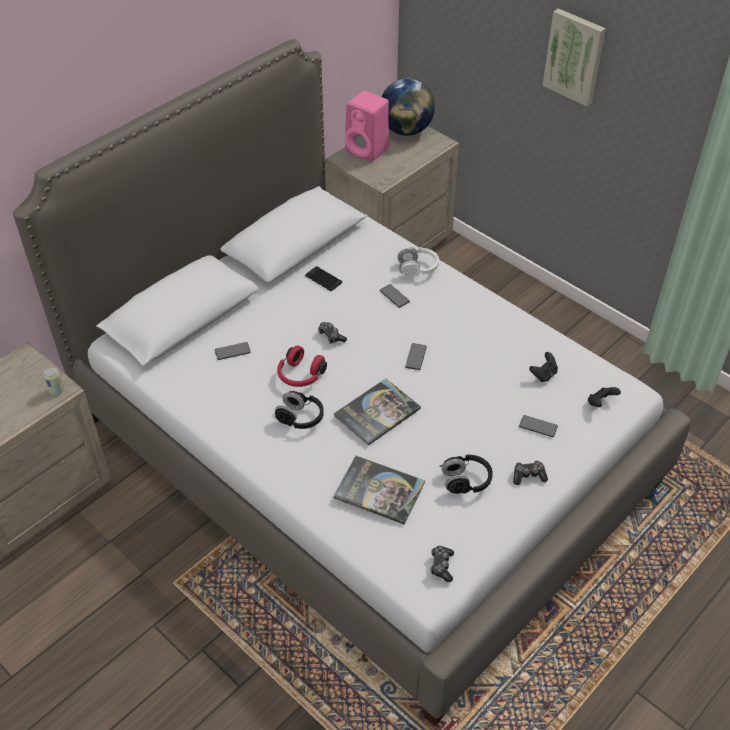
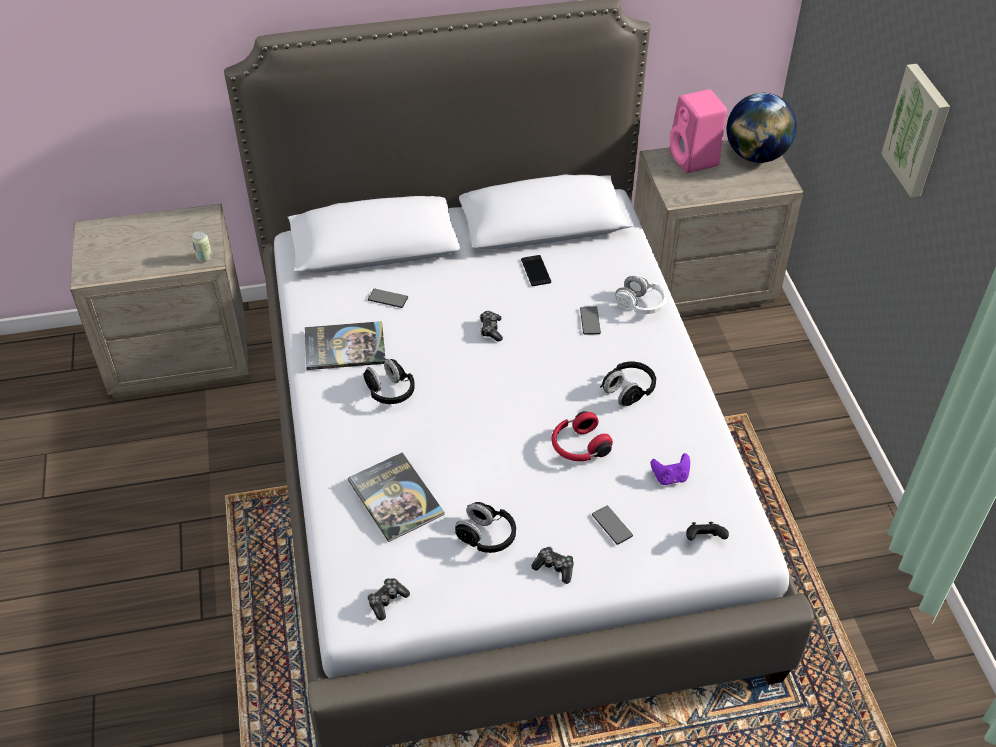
camera: 35 degrees right, 0 degrees up
(300, 375) = (426, 352): red headphones -> red headphones (578, 447)
(377, 412) = (464, 424): book -> book (345, 347)
(416, 357) = (553, 391): phone -> none
(464, 331) = (628, 391): none -> black headphones
(543, 374) = (670, 477): black game controller -> purple game controller

